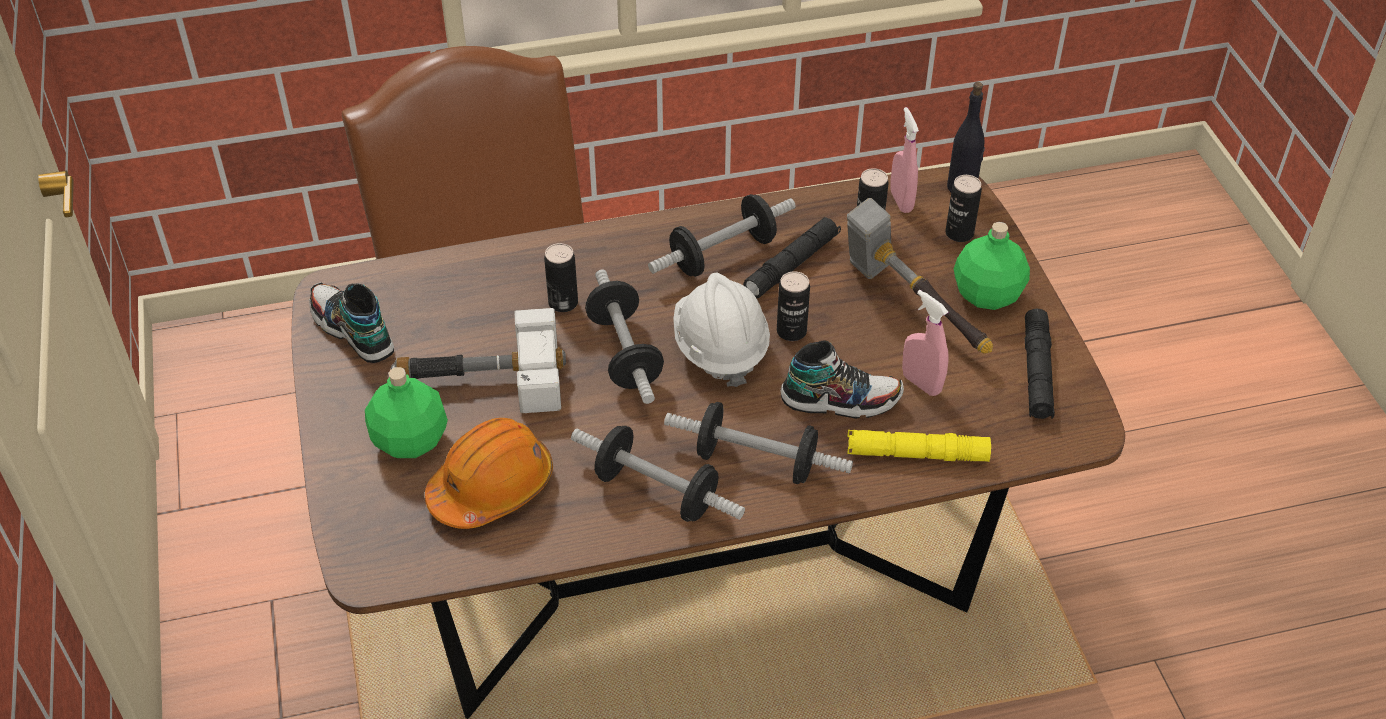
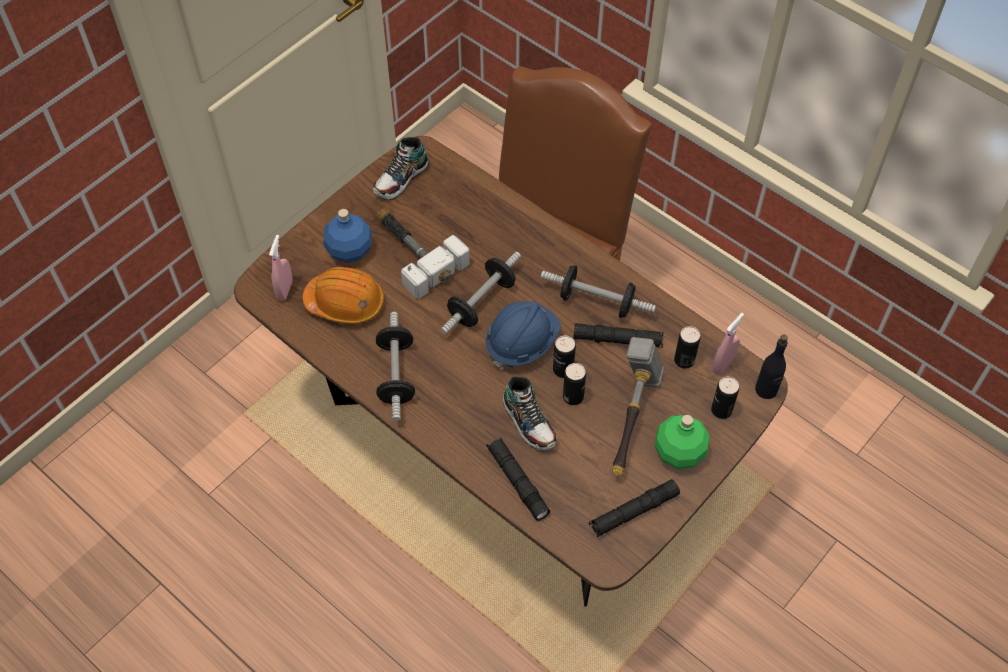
camera: 55 degrees right, 10 degrees up
(352, 331) = (401, 179): shoe -> shoe turned 150 degrees counterclockwise
(409, 439) = (349, 250): green bottle -> blue bottle
(563, 303) = (495, 253): can -> can (573, 396)
(720, 347) = (522, 343): white hard hat -> blue hard hat
(756, 461) = (452, 407): dumbbell -> none
(917, 454) = (517, 482): yellow flashlight -> black flashlight
(921, 383) = (574, 456): pink spray bottle -> pink spray bottle (285, 290)

